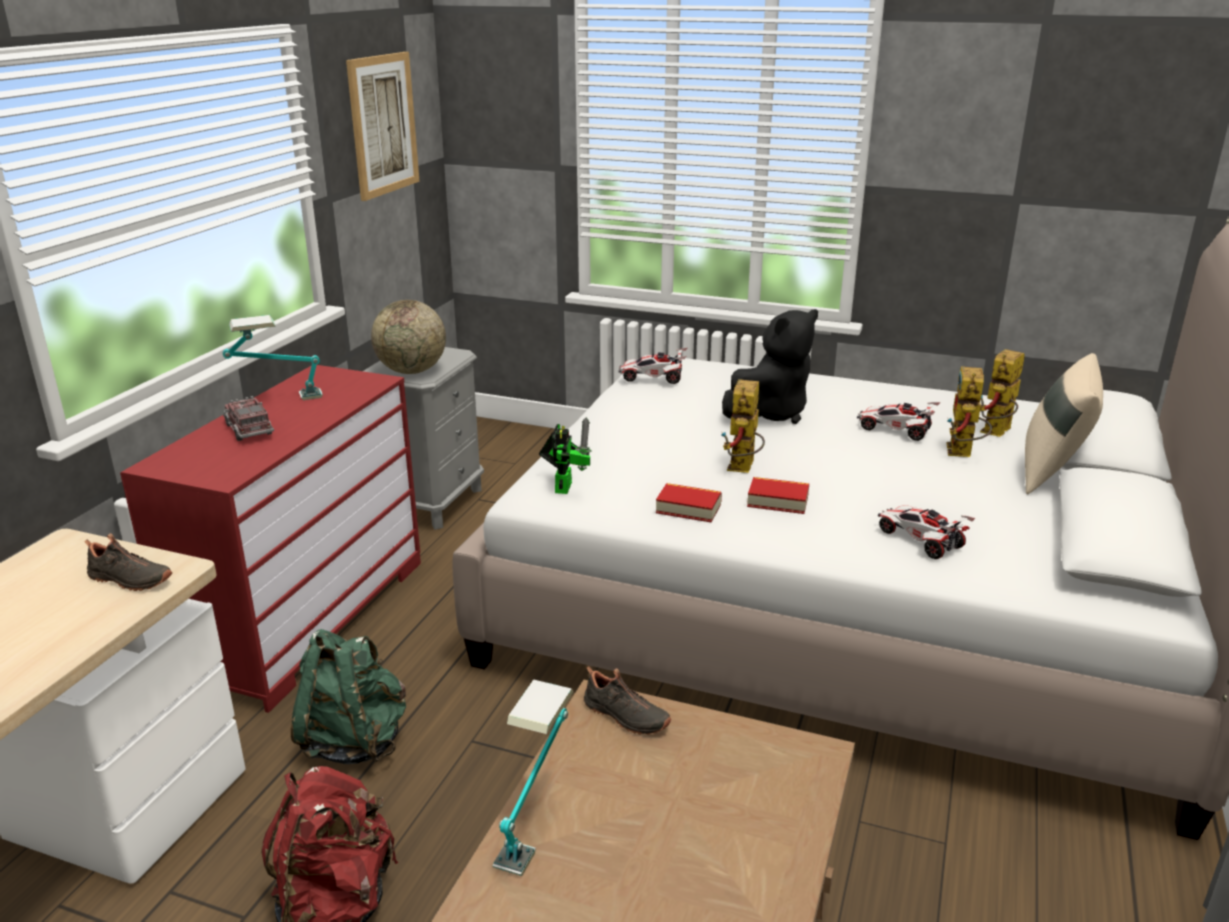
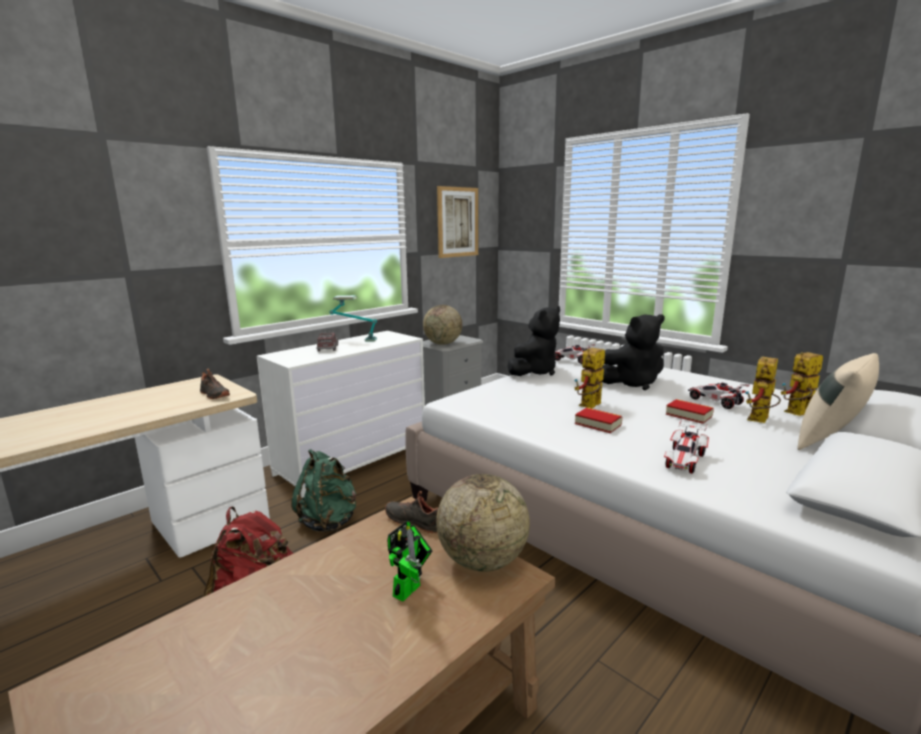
camera: 25 degrees right, 10 degrees down
(306, 618) = (353, 460): red dresser -> white dresser
(536, 823) = (310, 563): table lamp -> none
(564, 485) = (474, 398): toy robot -> toy robot (409, 587)
(612, 411) = (534, 372): none -> black plush toy
(624, 717) = (415, 521): black shoe -> black shoe turned 150 degrees clockwise
(688, 508) = (536, 419): book -> book (688, 415)
(757, 748) = (482, 561): none -> globe
(919, 541) = (684, 461): toy car -> toy car turned 135 degrees counterclockwise

